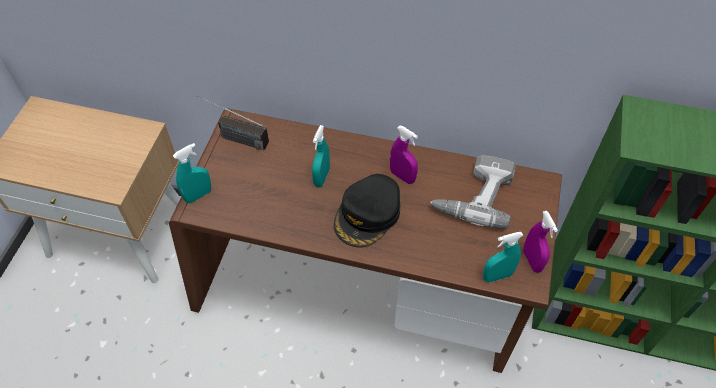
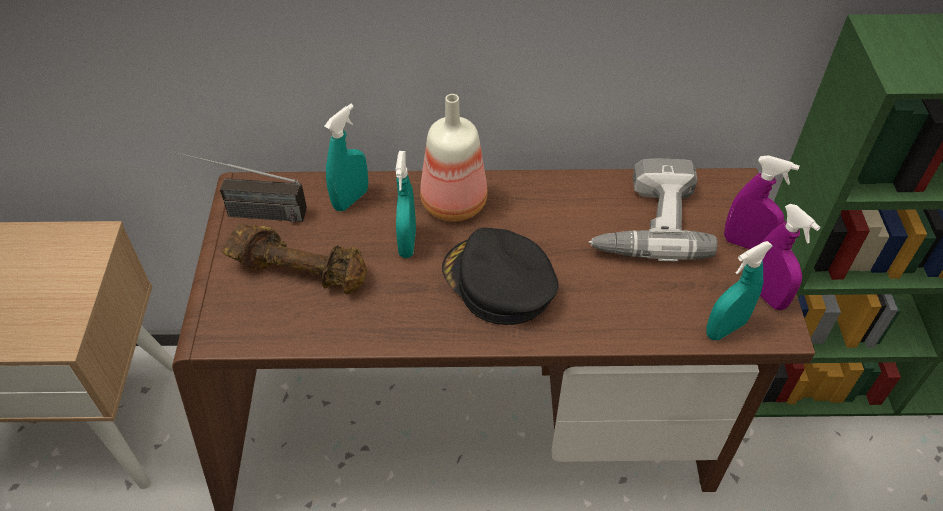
camera: 15 degrees left, 5 degrees down
(198, 195) = (213, 311): turquoise spray bottle -> turquoise spray bottle (351, 199)
(254, 182) = (301, 271): none -> brown dumbbell
(356, 157) = (451, 203): none -> bottle
(368, 215) = (498, 282): black cap -> black cap turned 120 degrees clockwise
(402, 176) = (530, 216): purple spray bottle -> purple spray bottle (746, 244)

